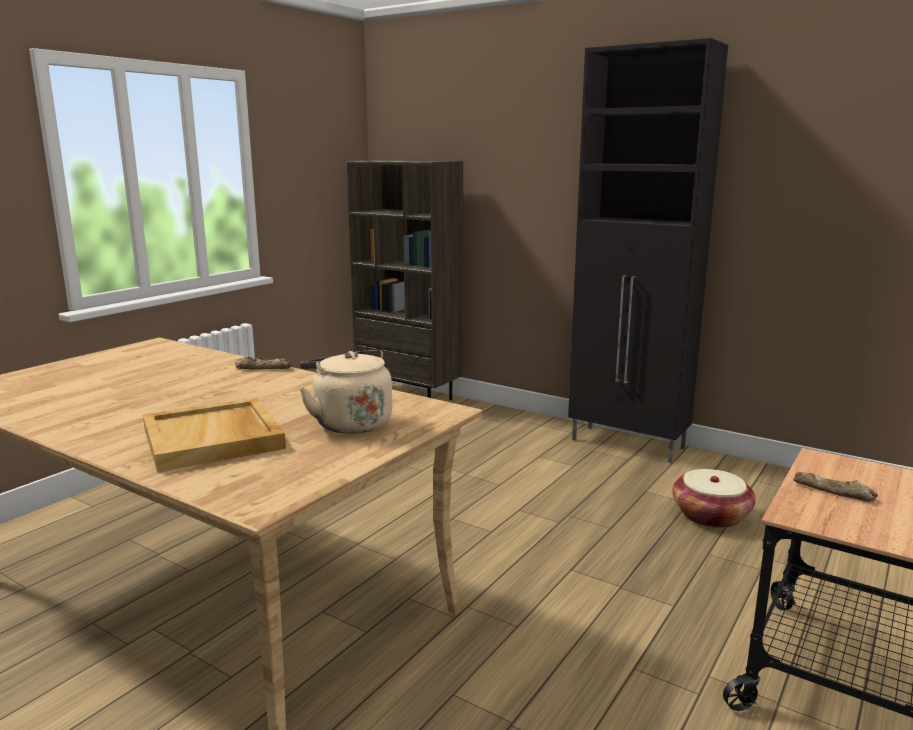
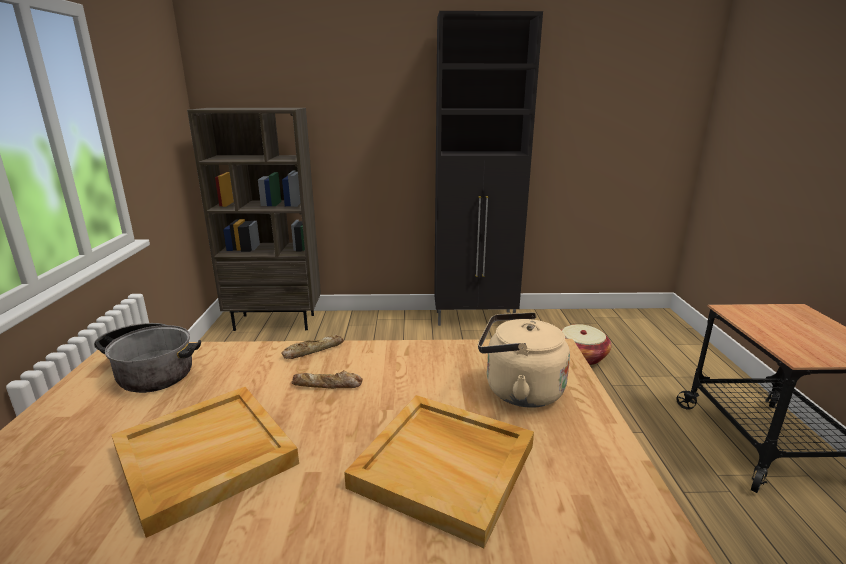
camera: 35 degrees left, 5 degrees up
(107, 398) = (204, 458): none -> beige tray
(155, 355) = (150, 370): none -> cooking pot
(833, 492) = (778, 332): bread -> bread (327, 385)

